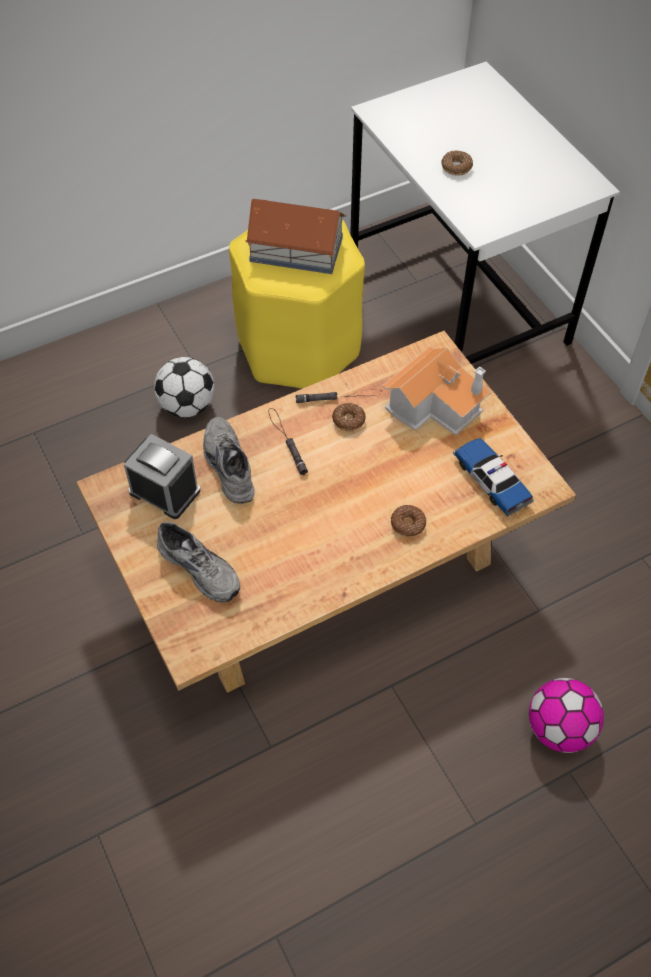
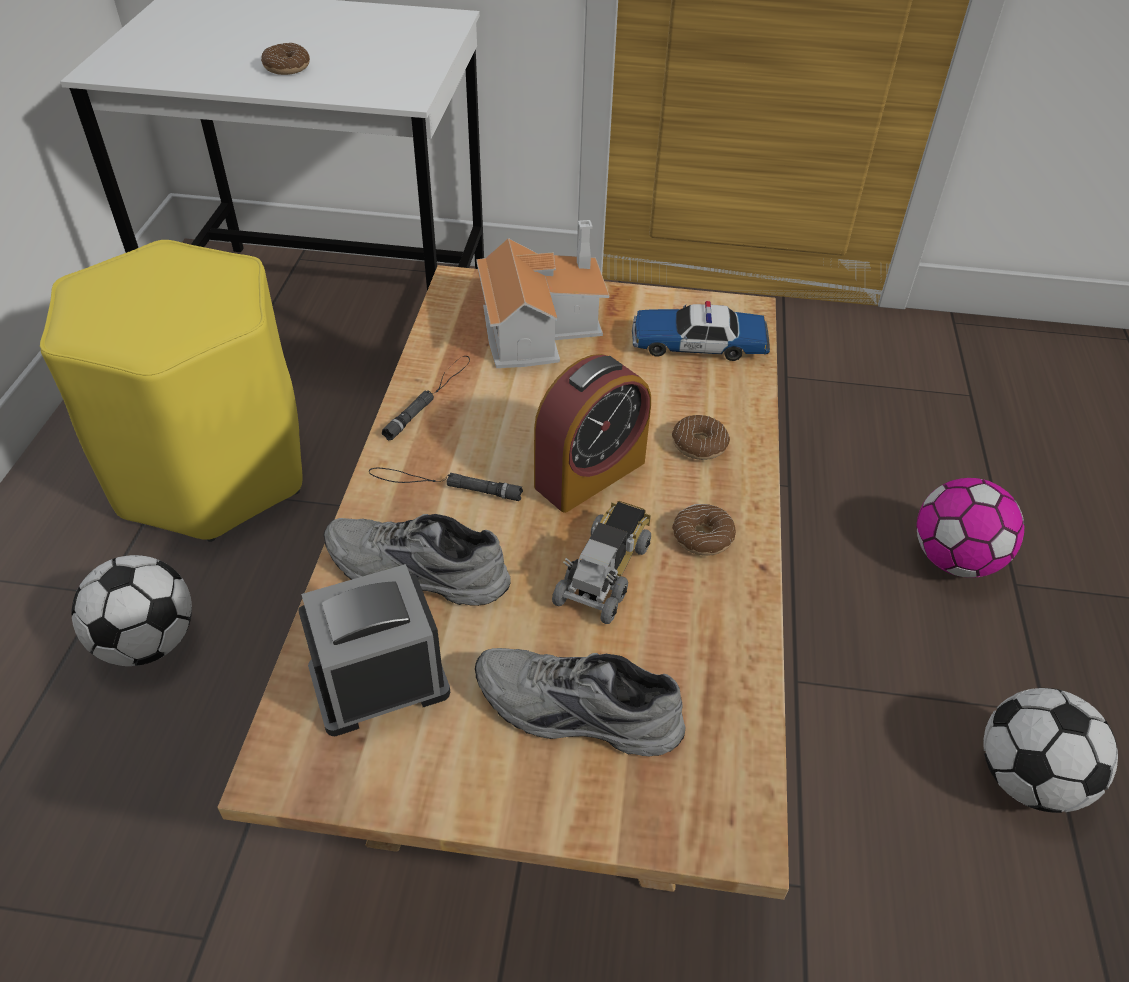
camera: 55 degrees left, 10 degrees down
(201, 567) = (575, 714): grey shoe -> grey shoe turned 150 degrees counterclockwise
(288, 533) = (605, 571): none -> toy truck
(295, 248) = (150, 295): toy house -> none
(344, 491) = (590, 474): none -> alarm clock
(348, 420) = (478, 408): donut -> donut (702, 536)
(419, 830) = (1027, 778): none -> football

